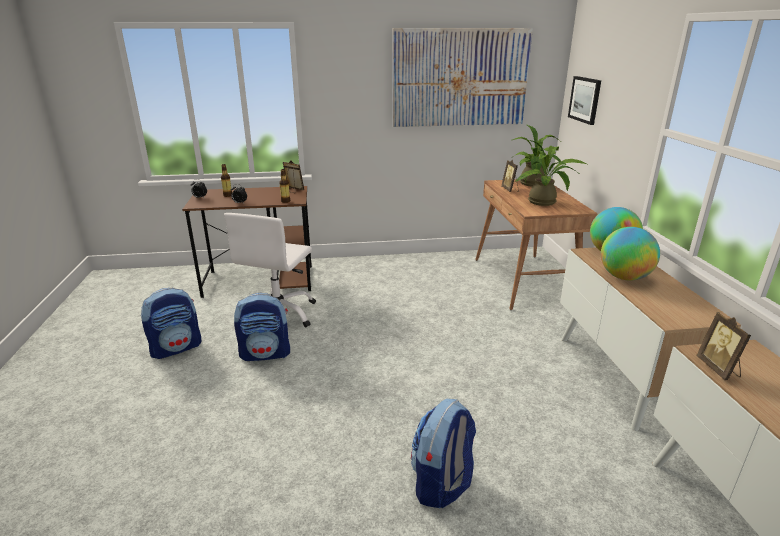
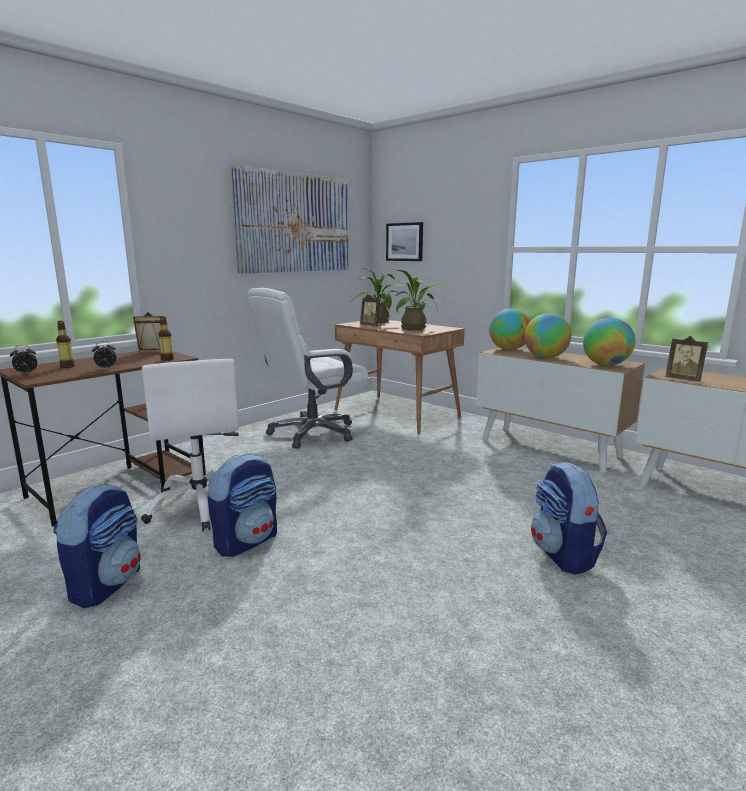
camera: 40 degrees left, 10 degrees down
(425, 278) = (312, 433): none -> white office chair
(672, 311) = (605, 365): none -> globe

